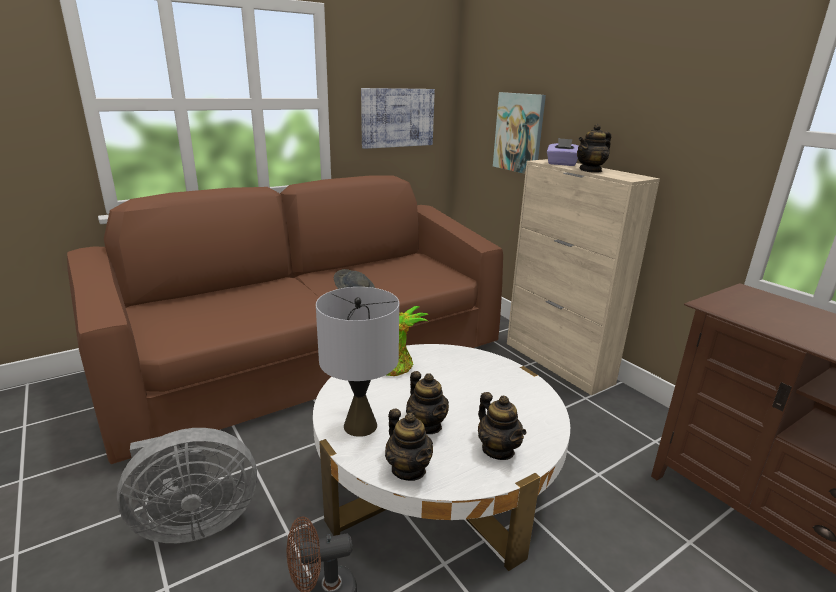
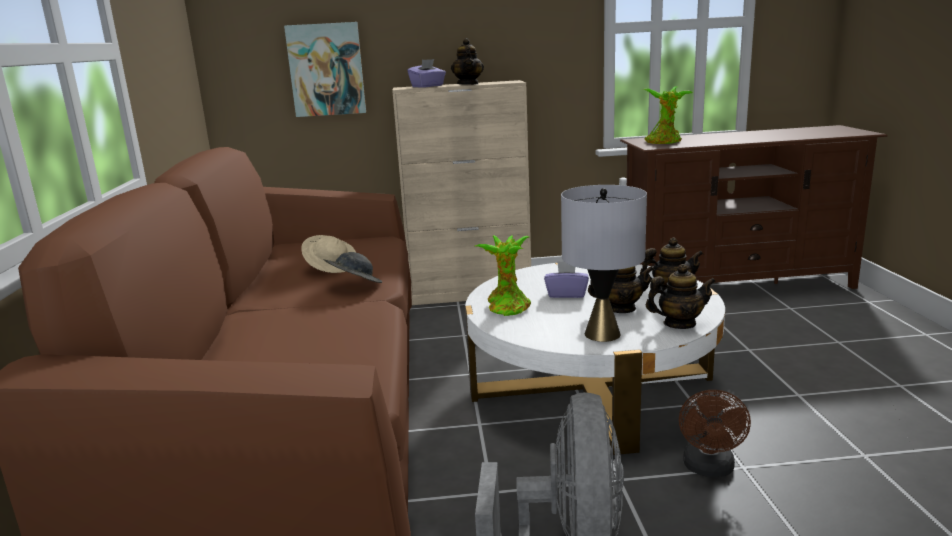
camera: 60 degrees left, 5 degrees down
(391, 280) = (331, 267): none -> beige hat
(397, 118) = (166, 71): picture -> none
(444, 388) = (566, 294): none -> purple tissue box
(754, 308) = (664, 142): none -> potted plant

